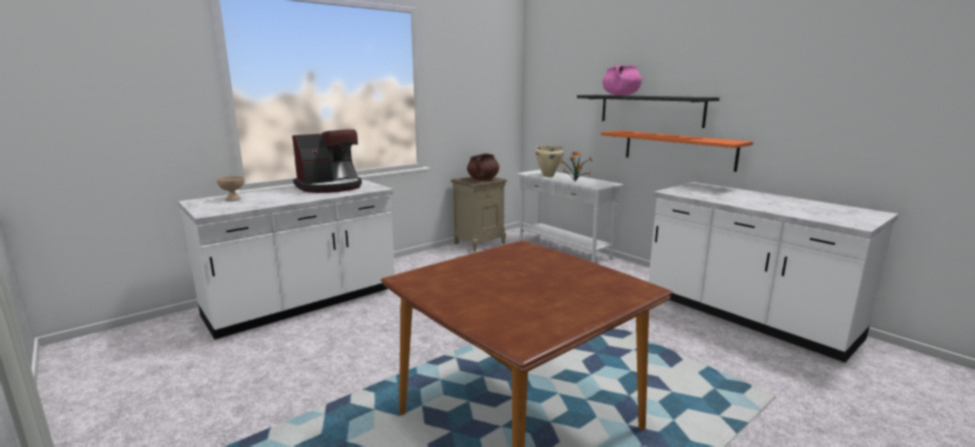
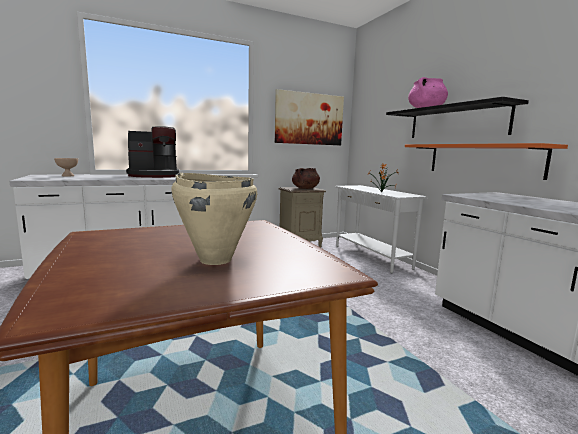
camera: 15 degrees right, 5 degrees down
(479, 95) = (309, 119): none -> picture
(548, 176) = (360, 188): beige cooking pot -> beige cooking pot (215, 259)

